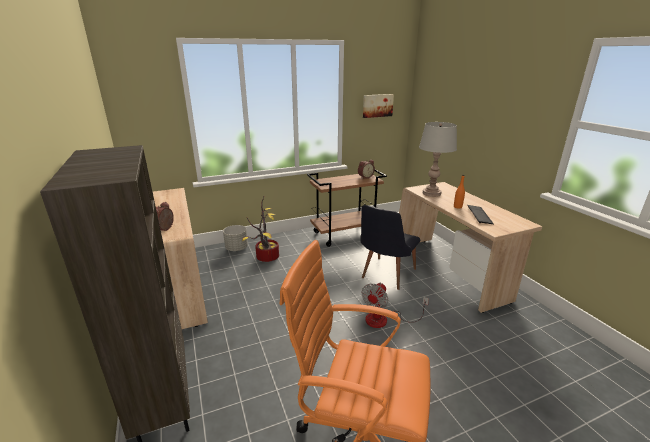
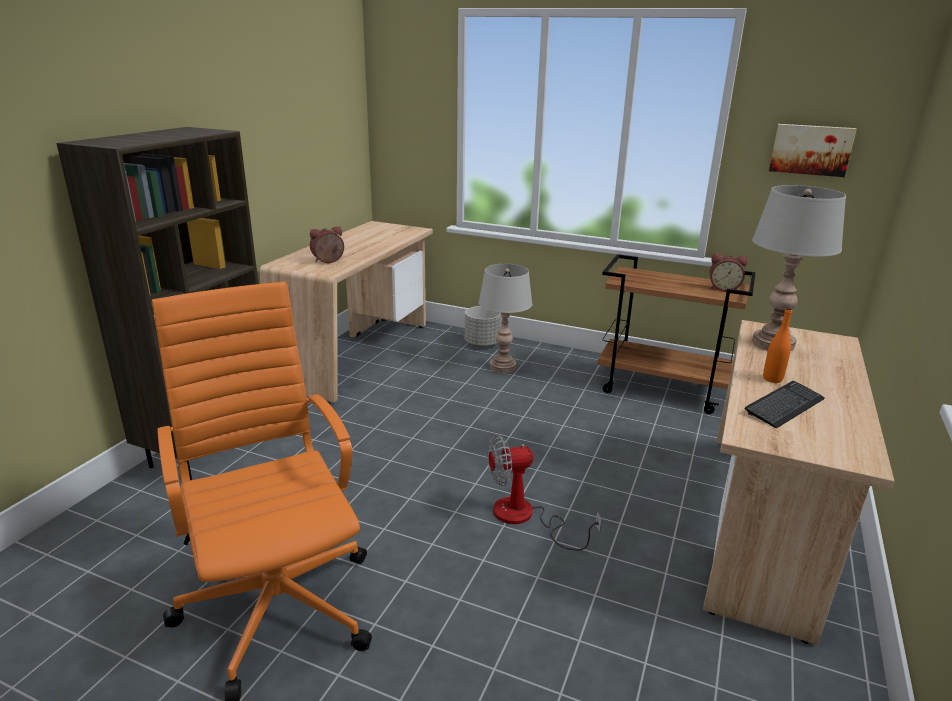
camera: 45 degrees right, 0 degrees up
(266, 256) = (502, 367): potted plant -> grey table lamp
(385, 275) = (628, 470): black chair -> none

